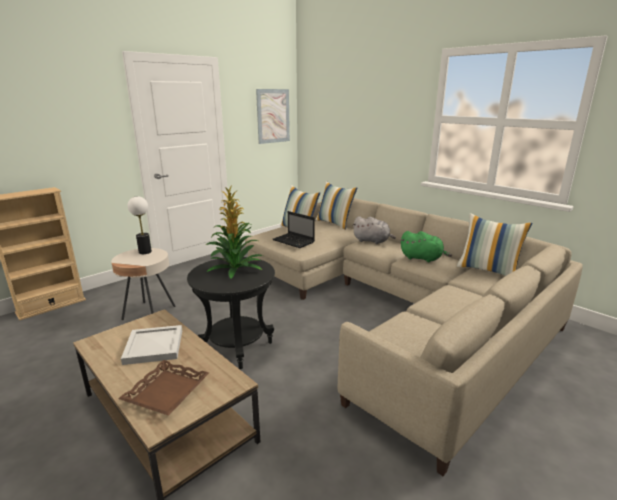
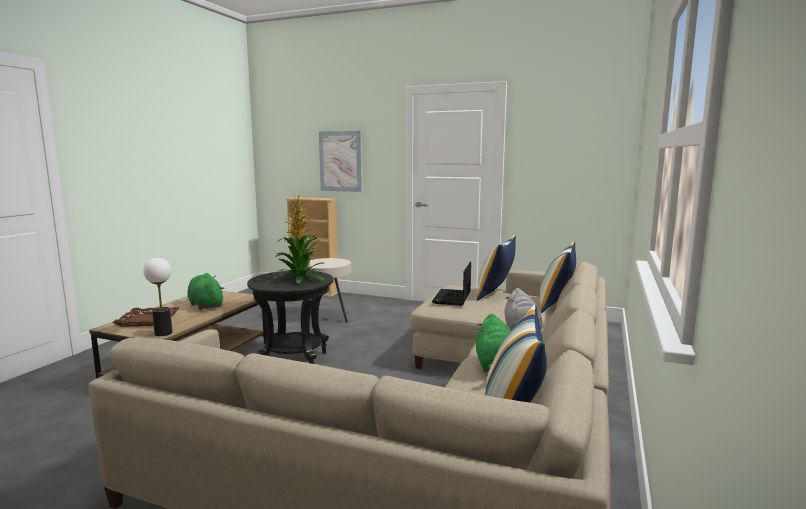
camera: 65 degrees right, 10 degrees down
(145, 252) = (338, 261): table lamp -> table lamp (163, 333)
(153, 347) = (205, 305): white tray -> green plush toy
(273, 116) = (587, 150): picture -> picture (340, 161)

